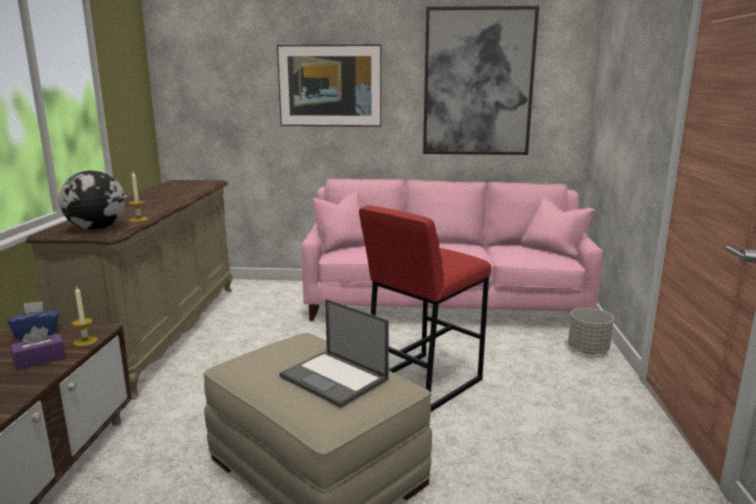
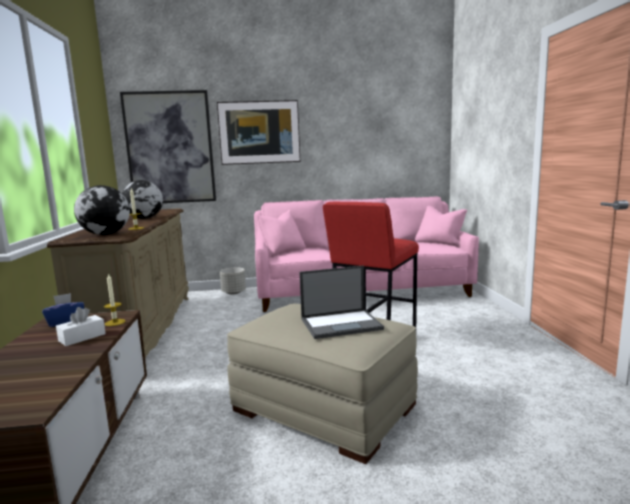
camera: 10 degrees left, 5 degrees down
(40, 360) = (82, 337): purple tissue box -> white tissue box
(165, 199) = (144, 218): none -> globe
(335, 378) = (342, 324): laptop -> laptop turned 45 degrees counterclockwise
(478, 82) = (370, 126): picture -> picture (170, 148)
(588, 350) = (479, 309): grey planter -> grey planter (234, 292)

